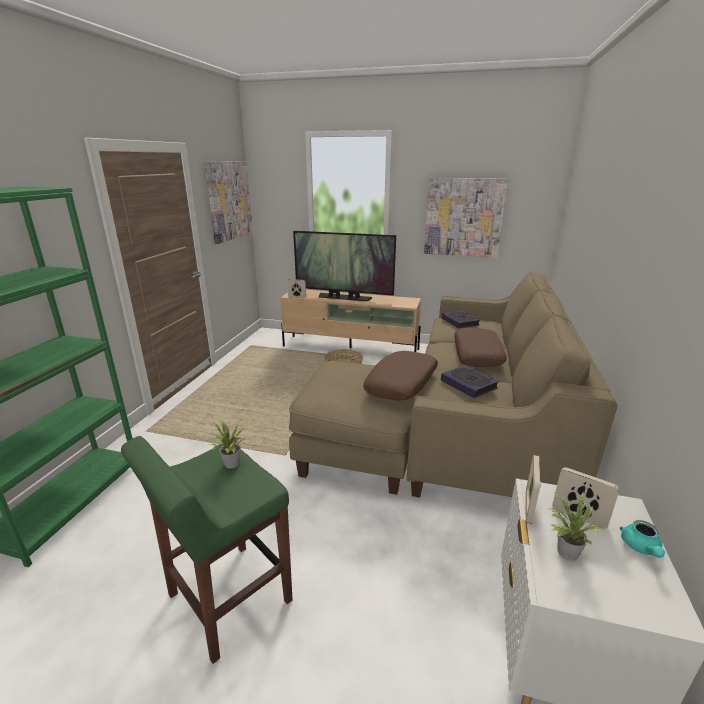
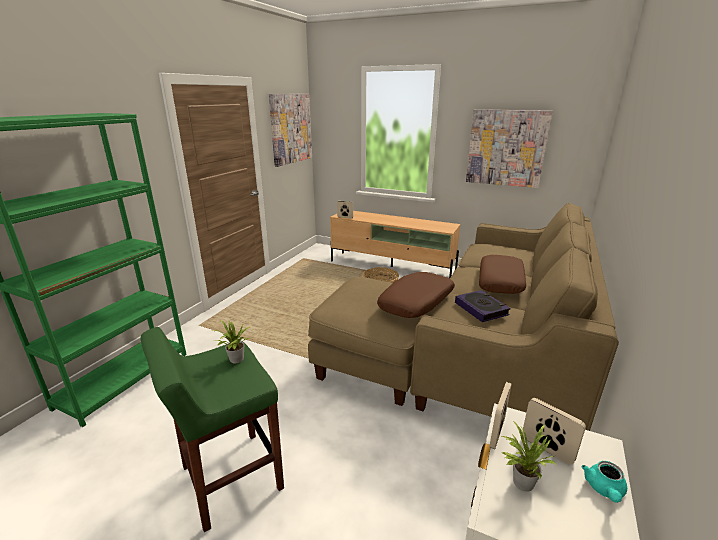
camera: 10 degrees right, 0 degrees up
(344, 297) = (387, 220): television -> none
(460, 322) = (493, 249): book -> none

